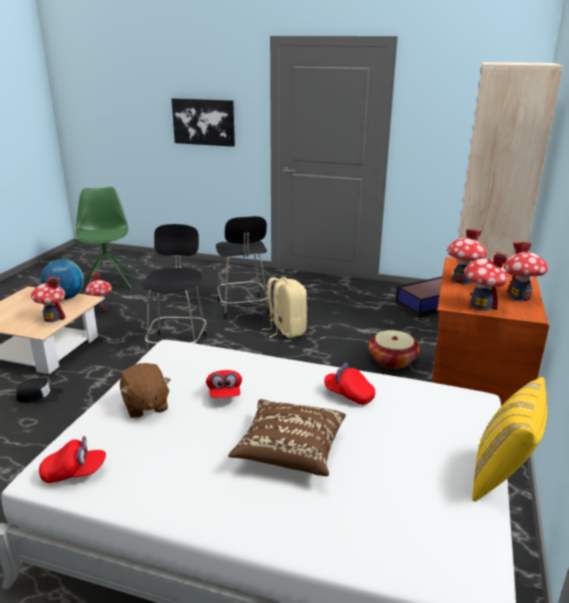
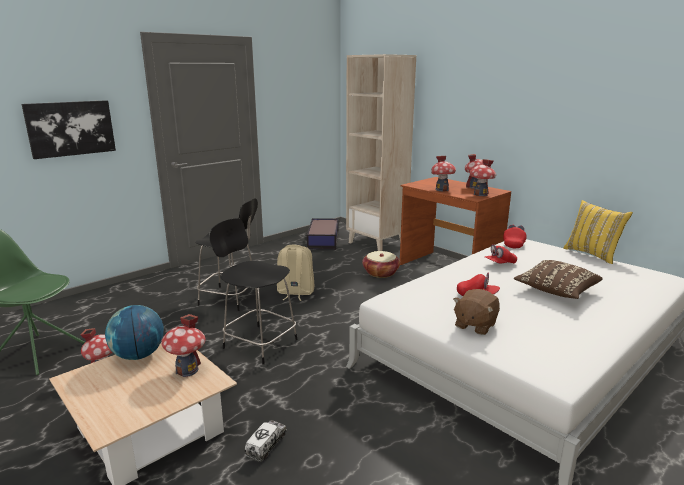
camera: 60 degrees left, 5 degrees down
(40, 396) = (266, 445): black cap -> toy truck
(74, 473) = (560, 365): red cap -> red cap (513, 244)
(145, 405) = (474, 325): brown plush toy -> brown plush toy turned 120 degrees clockwise

